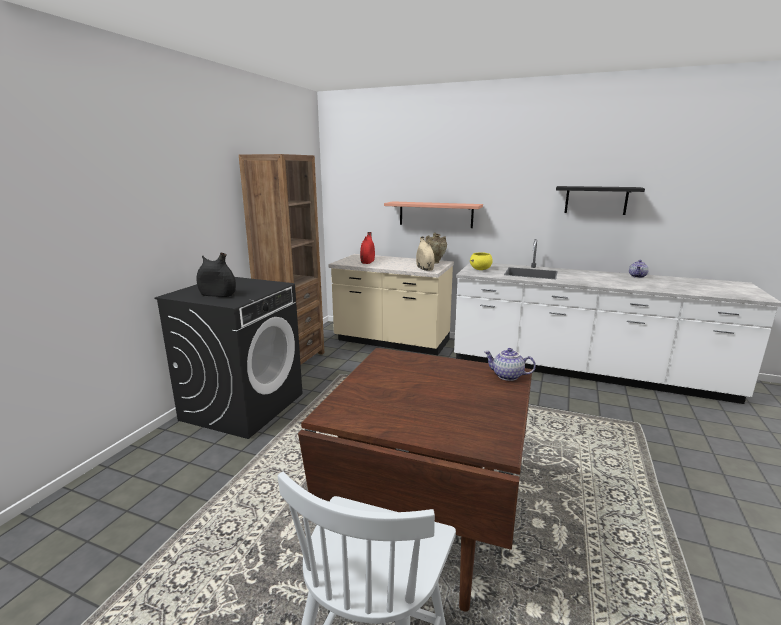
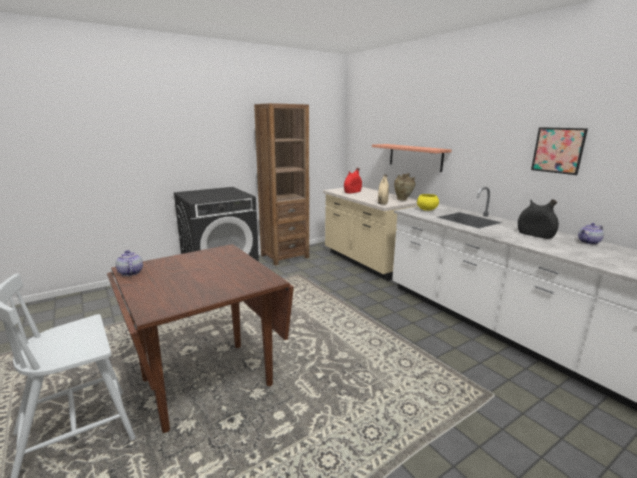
camera: 35 degrees right, 0 degrees up
(217, 295) = (201, 196): black vase -> black vase (535, 235)
(507, 376) = (260, 281): teapot -> teapot (130, 273)
(596, 200) = (558, 150): black shelf -> picture

